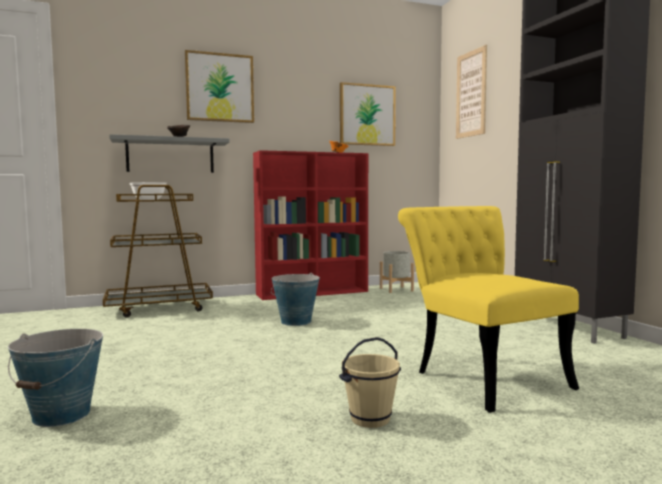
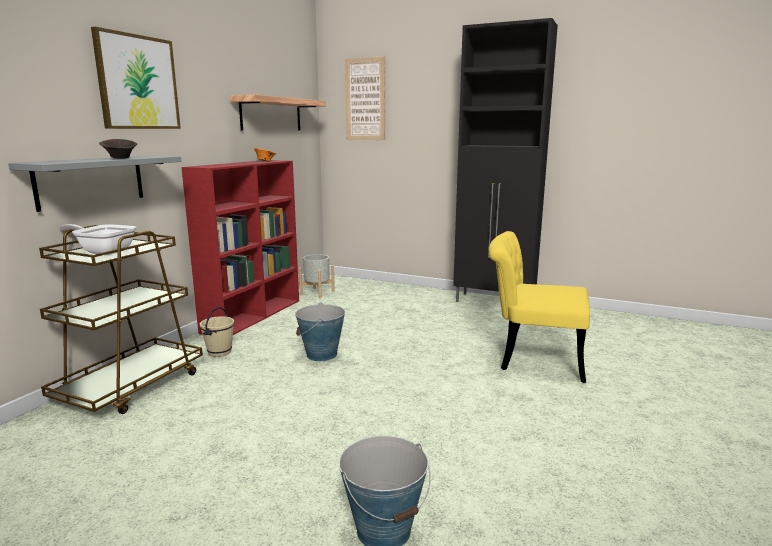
camera: 45 degrees left, 10 degrees up
(367, 115) = (271, 114): picture -> shelf
(370, 419) = (552, 415): beige bucket -> beige bucket (219, 352)

